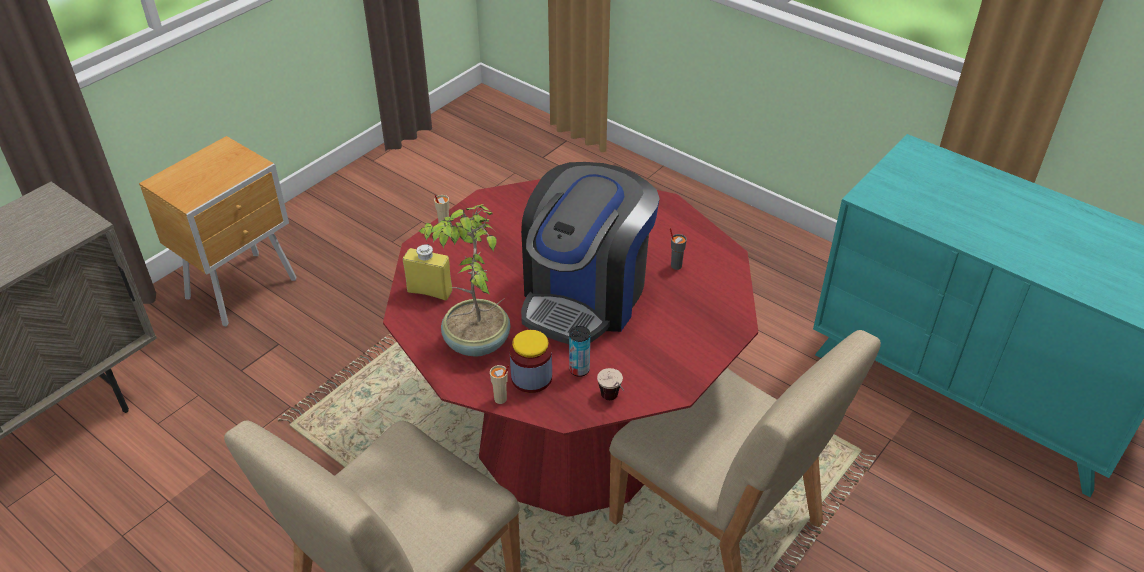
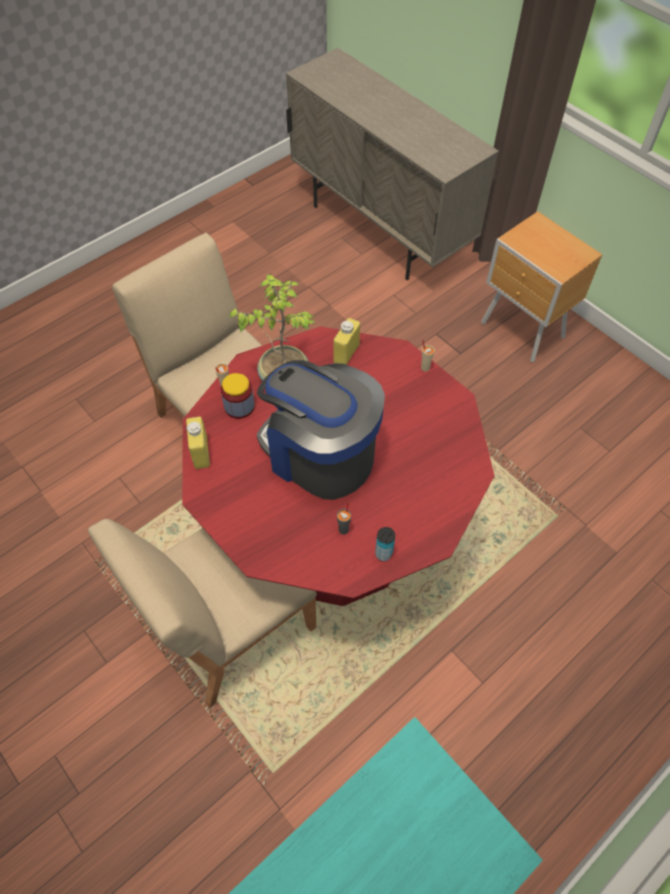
camera: 100 degrees right, 15 degrees up
(579, 370) = (239, 437): can -> can (383, 554)
(613, 402) = (201, 453): cup -> yellow bottle

